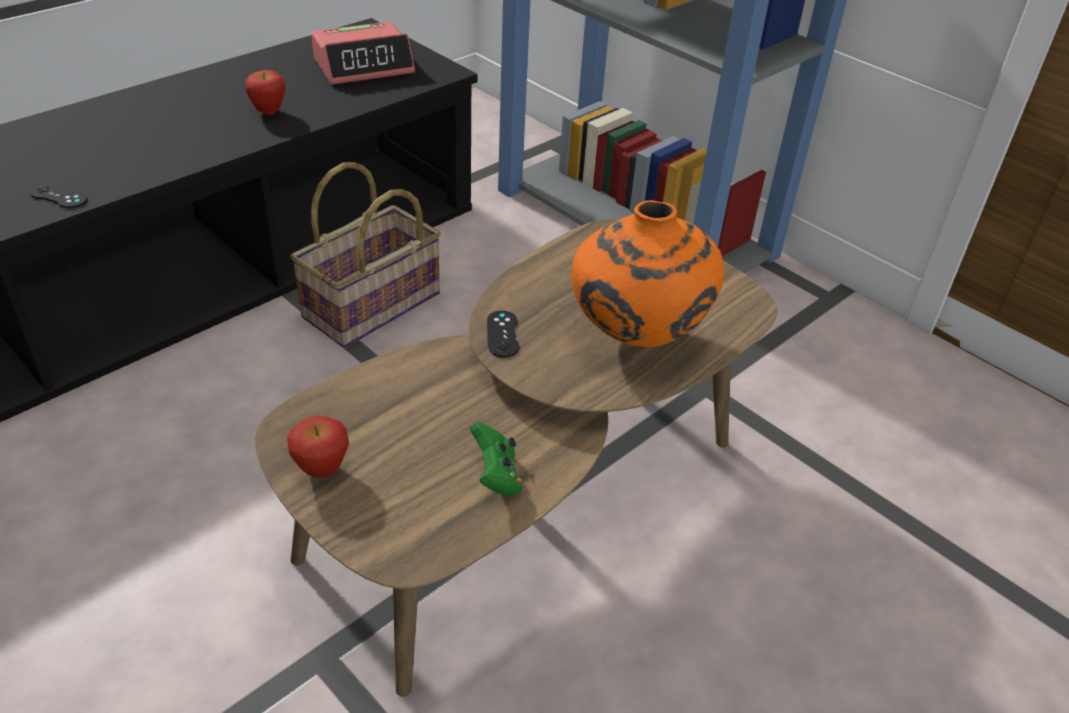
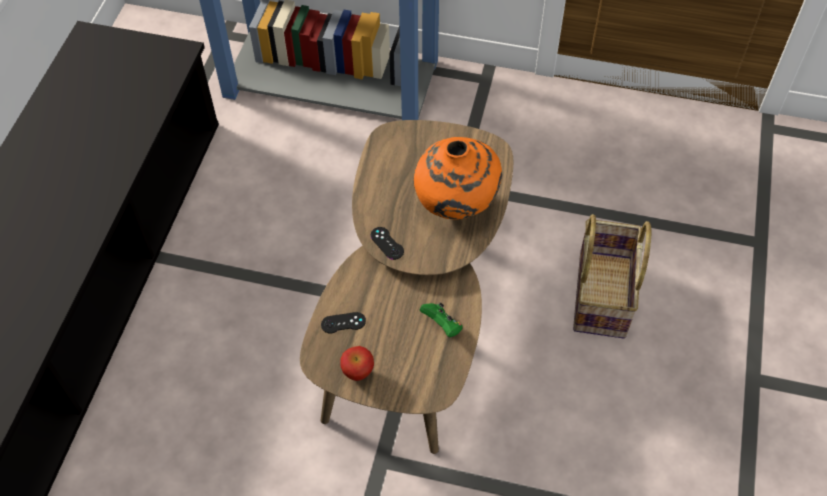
camera: 30 degrees left, 15 degrees up
(58, 196) = (44, 297): black game controller -> black game controller (343, 323)
(269, 112) = (101, 153): apple -> none
(364, 66) = (121, 75): alarm clock -> none
(372, 307) = (221, 238): basket -> basket (603, 295)

